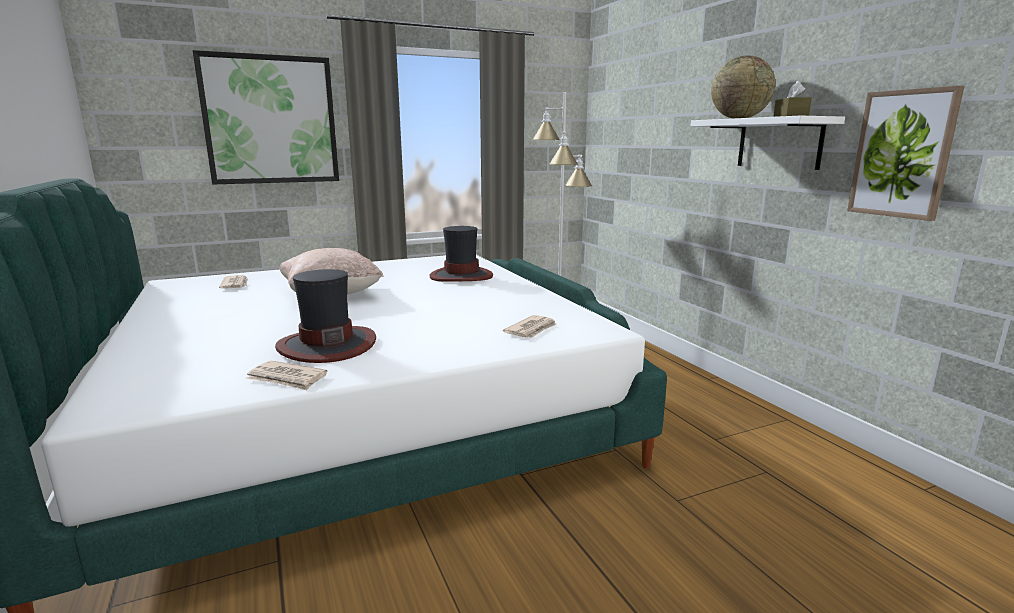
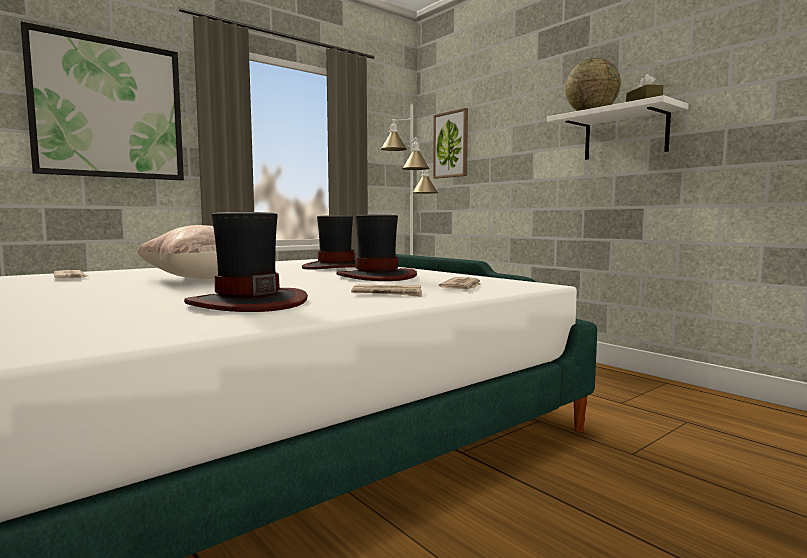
camera: 15 degrees left, 10 degrees down
(287, 378) = (228, 322): newspaper -> newspaper (388, 294)
(478, 300) = (377, 276): none -> hat
(902, 154) = (747, 127): picture -> picture (451, 144)

